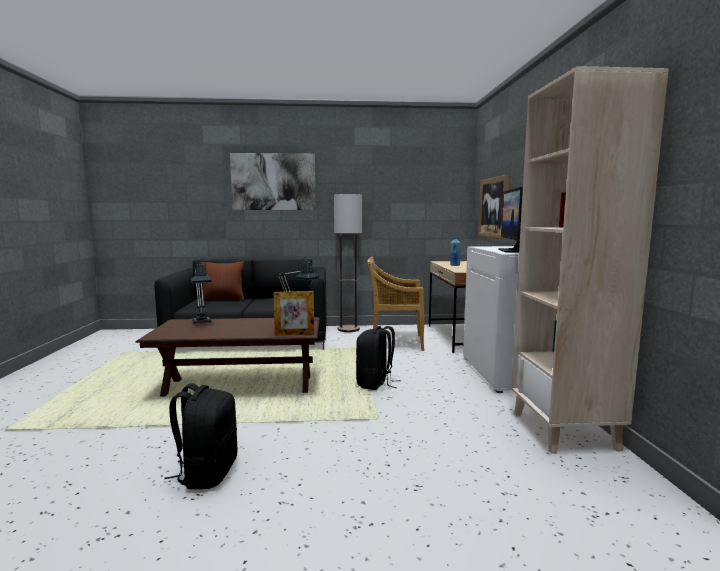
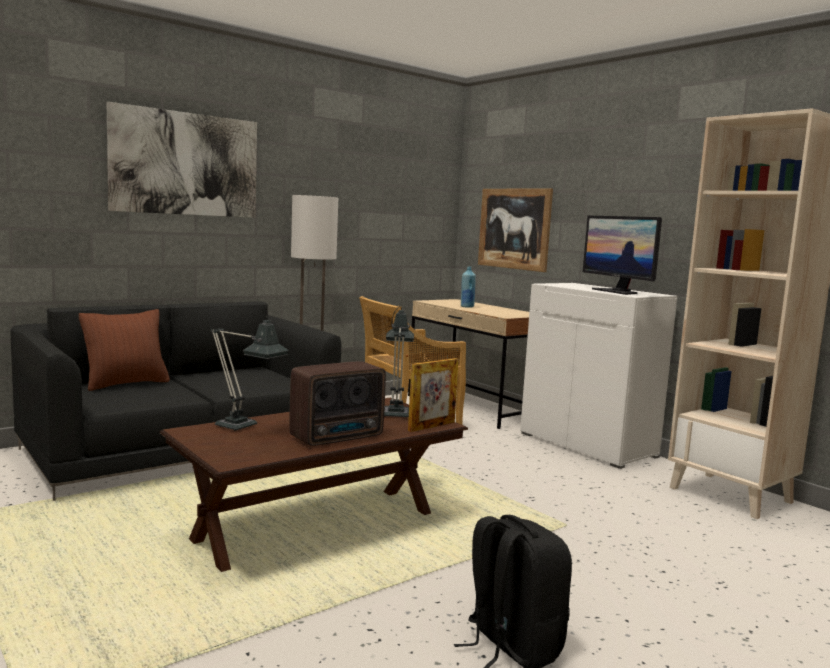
camera: 35 degrees left, 0 degrees up
(230, 333) = (339, 437): none -> radio
(375, 383) = (486, 484): black backpack -> none

